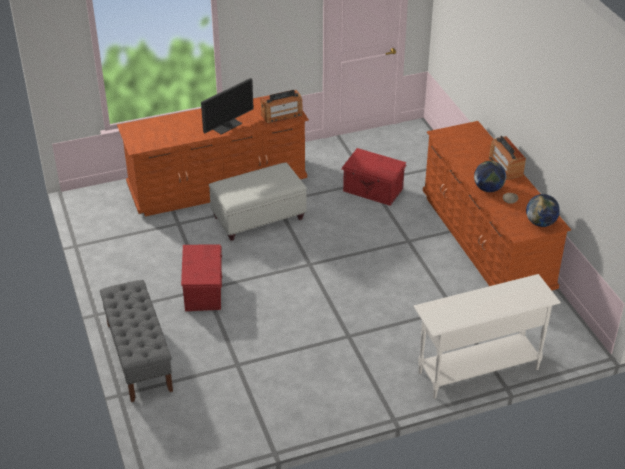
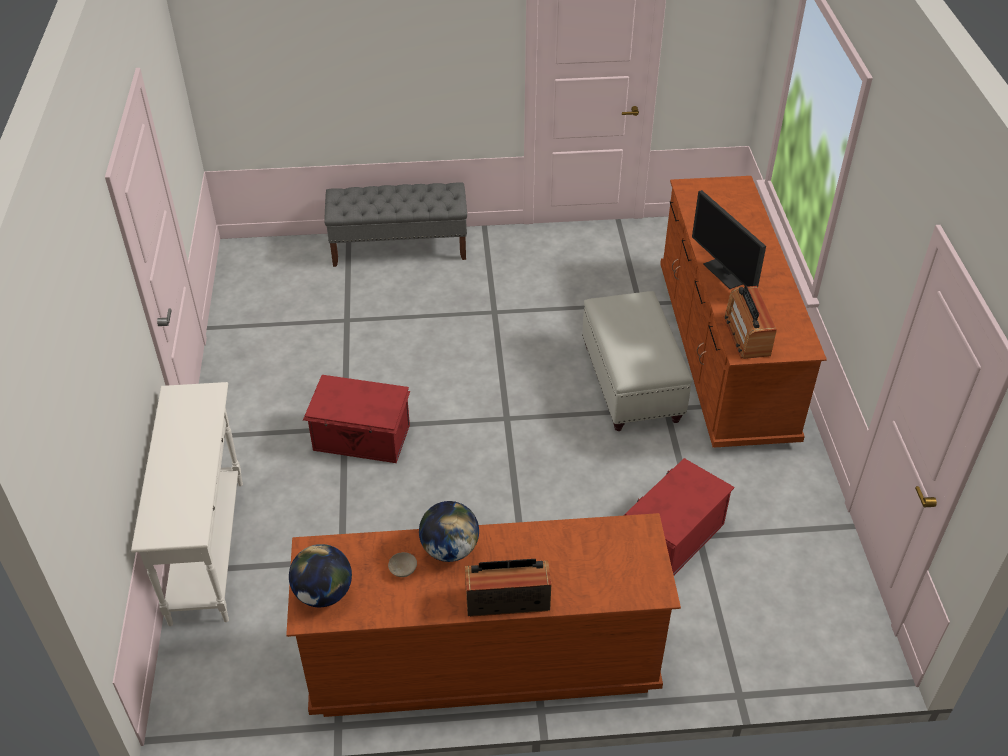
camera: 105 degrees right, 5 degrees up
(204, 290) = (492, 310): red storage box -> red storage box (362, 438)

